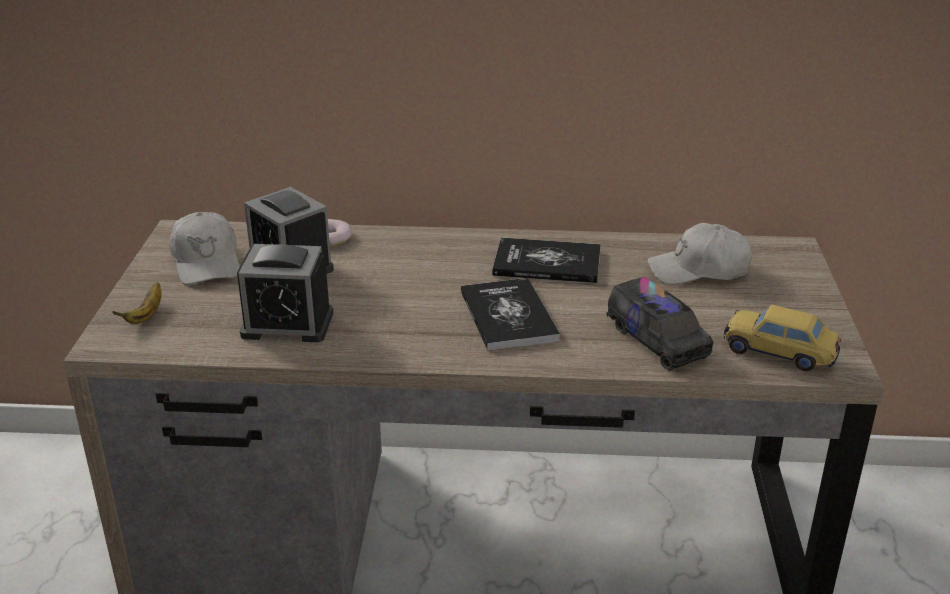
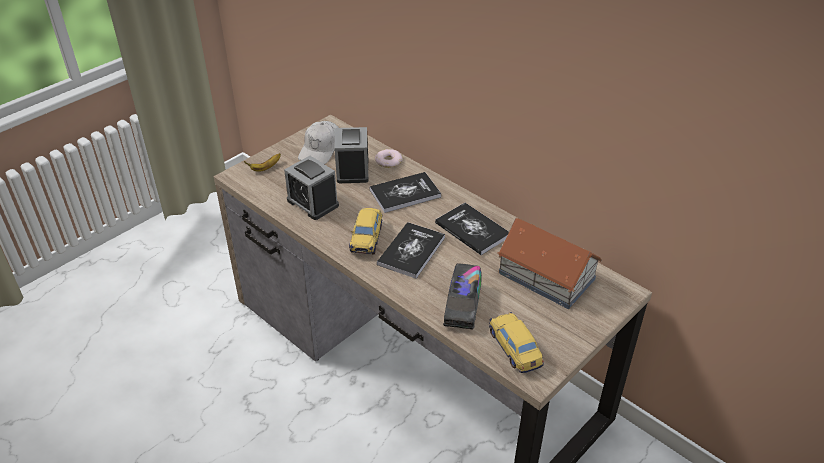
camera: 40 degrees right, 10 degrees up
(405, 262) = (405, 193): none -> book
(428, 329) = (367, 238): none -> toy car
(699, 270) = (547, 276): white cap -> toy house

